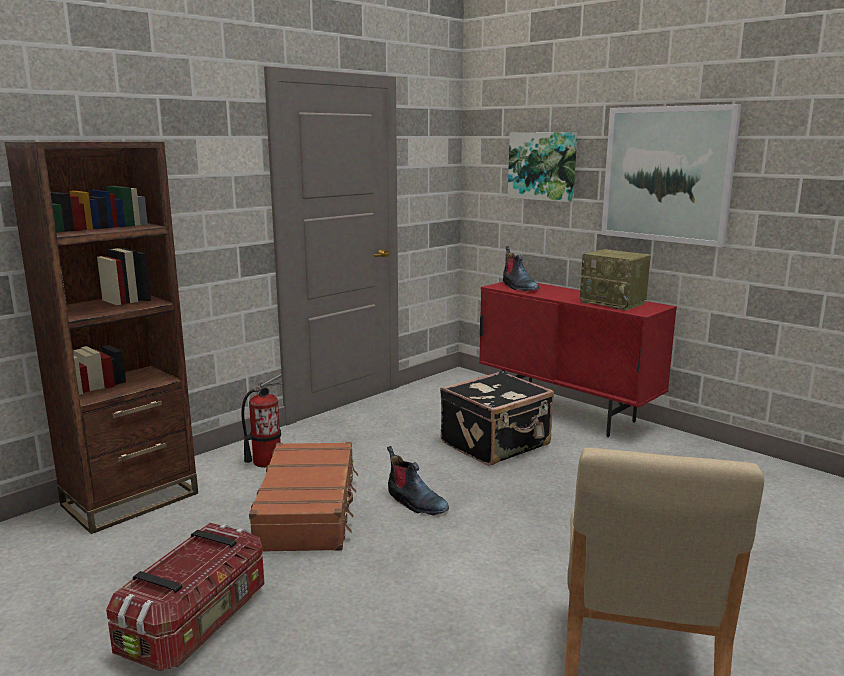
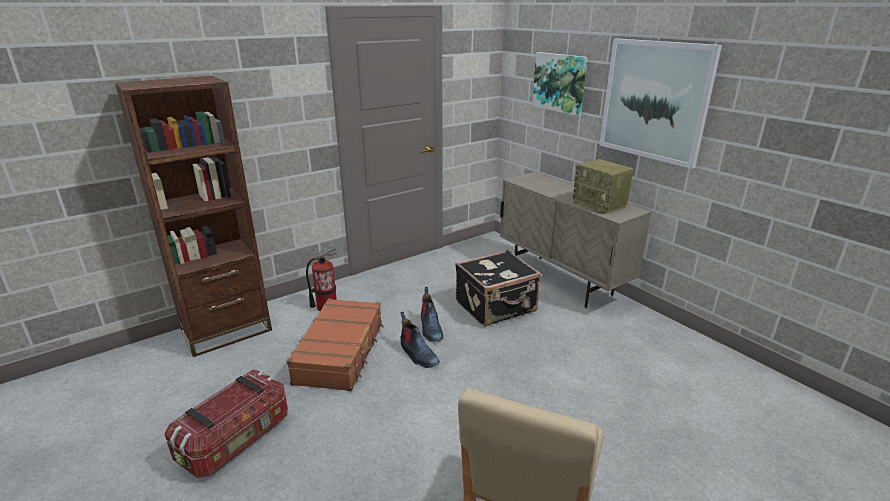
camera: 10 degrees right, 10 degrees up
(518, 287) = (532, 182): boot -> boot (430, 329)
(566, 412) = (561, 281): red cabinet -> beige cabinet

